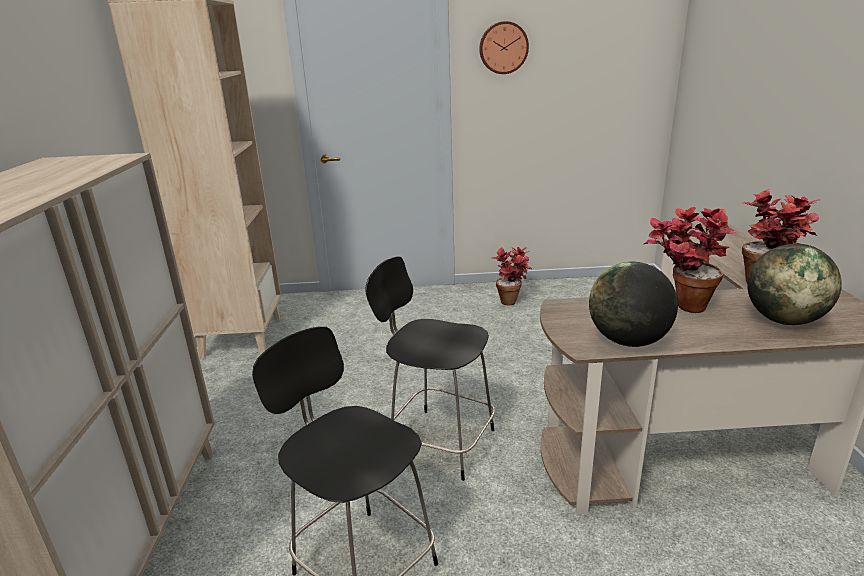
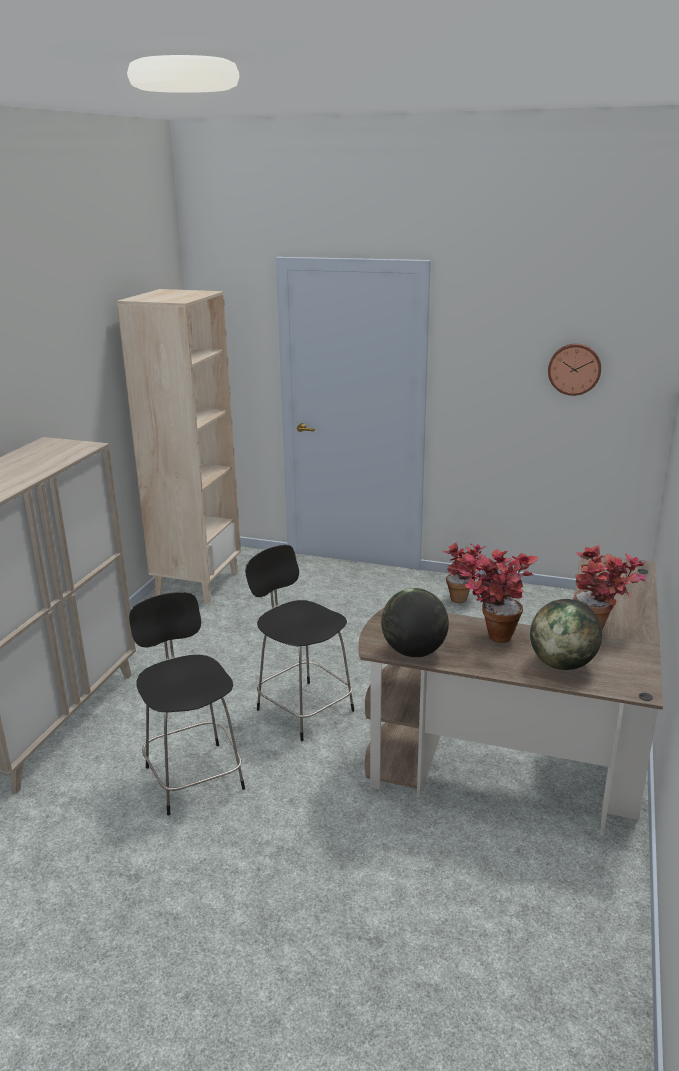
camera: 20 degrees right, 0 degrees up
(503, 48) = (482, 341): wall clock -> wall clock (574, 369)

